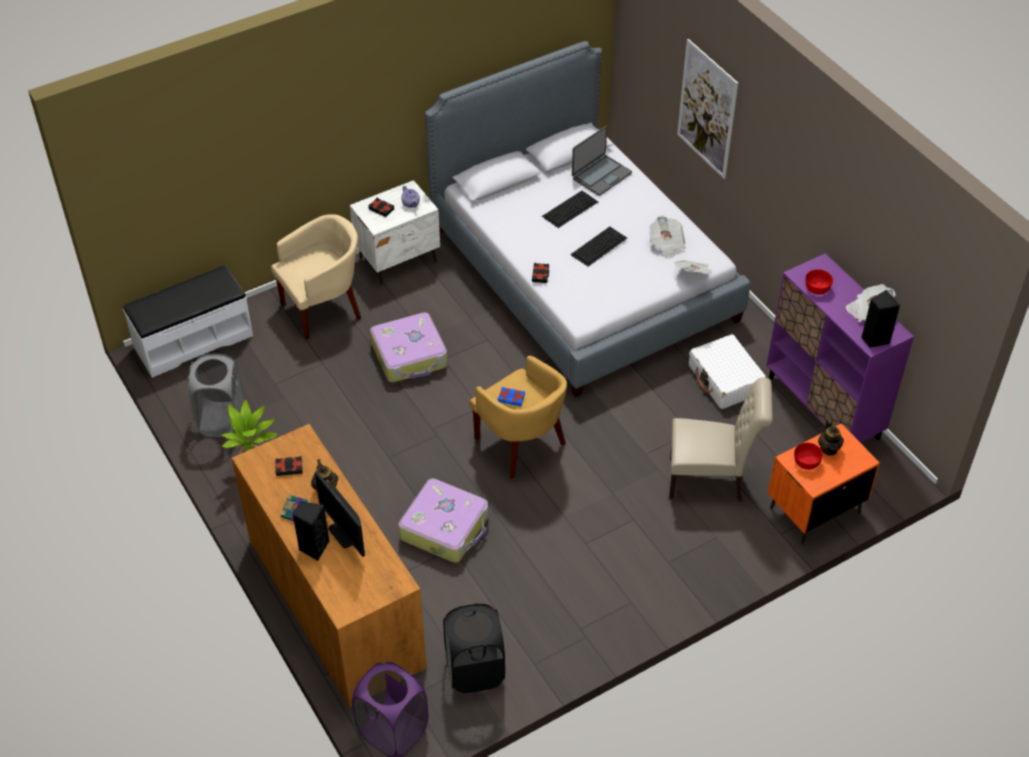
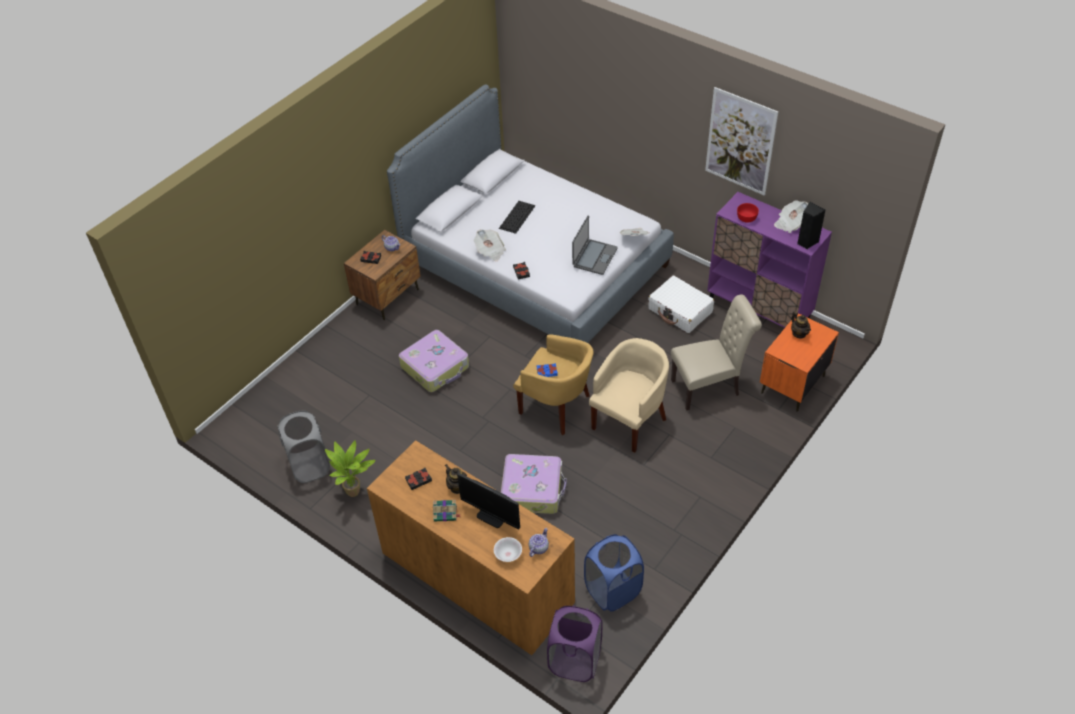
camera: 20 degrees left, 0 degrees up
(193, 341) = (253, 411): white bench -> none
(313, 547) = (473, 536): black speaker -> none
(323, 308) = (348, 352): beige armchair -> beige armchair (629, 421)
(339, 580) = (508, 555): none -> white bowl
(375, 584) = (538, 547): none -> teapot
(398, 260) = (388, 297): white nightstand -> brown nightstand
(475, 670) = (612, 590): black laundry basket -> blue laundry basket
(599, 246) = (554, 237): keyboard -> none
(601, 175) = (526, 186): laptop -> laptop (594, 257)
(666, 245) = (603, 222): newspaper -> newspaper (490, 251)
(707, 109) = (603, 110): picture -> picture (740, 142)
(806, 461) = (788, 348): red bowl -> none

